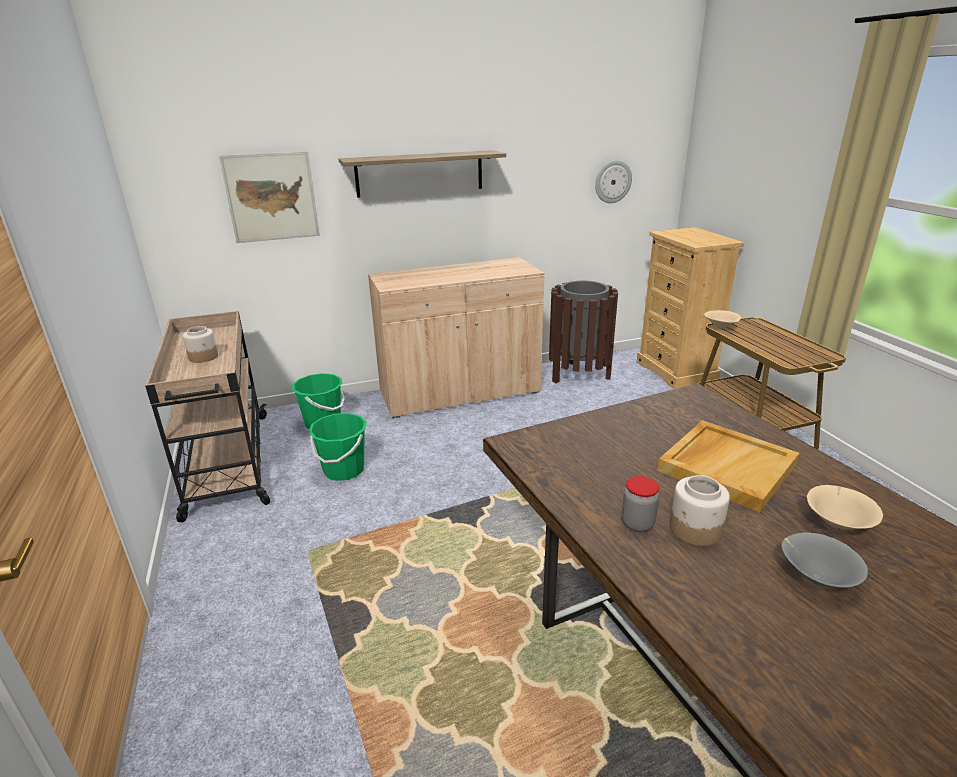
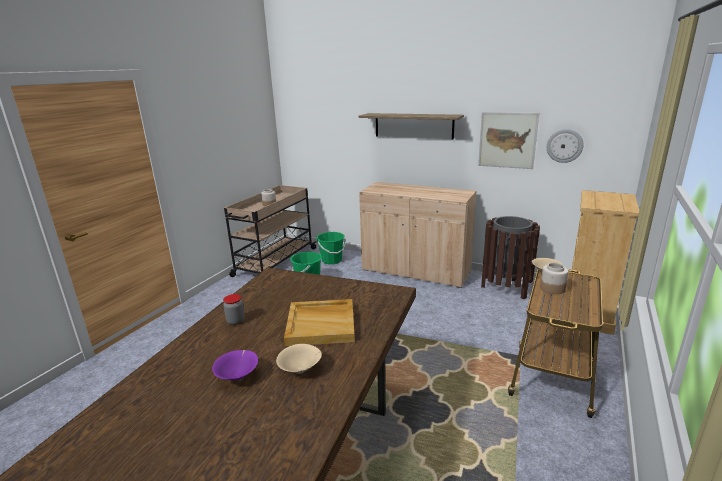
camera: 45 degrees right, 5 degrees down
(271, 197) = (334, 131): picture -> picture (507, 140)
(695, 530) = (247, 335): jar -> jar (552, 289)
(815, 578) = (238, 376): grey bowl -> purple bowl

